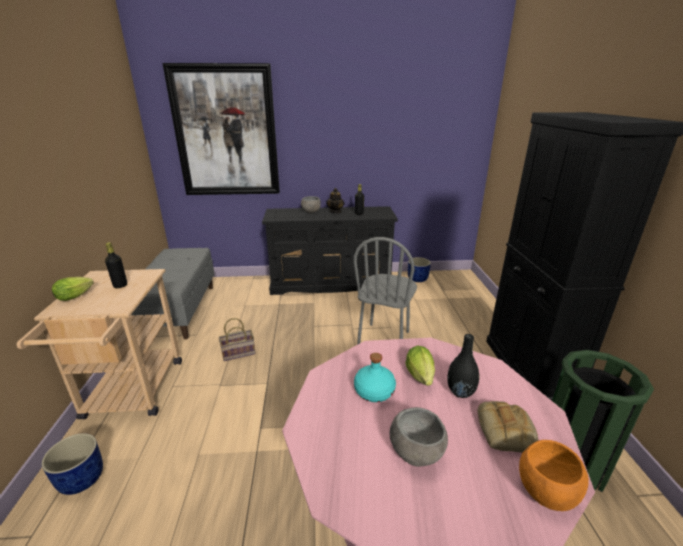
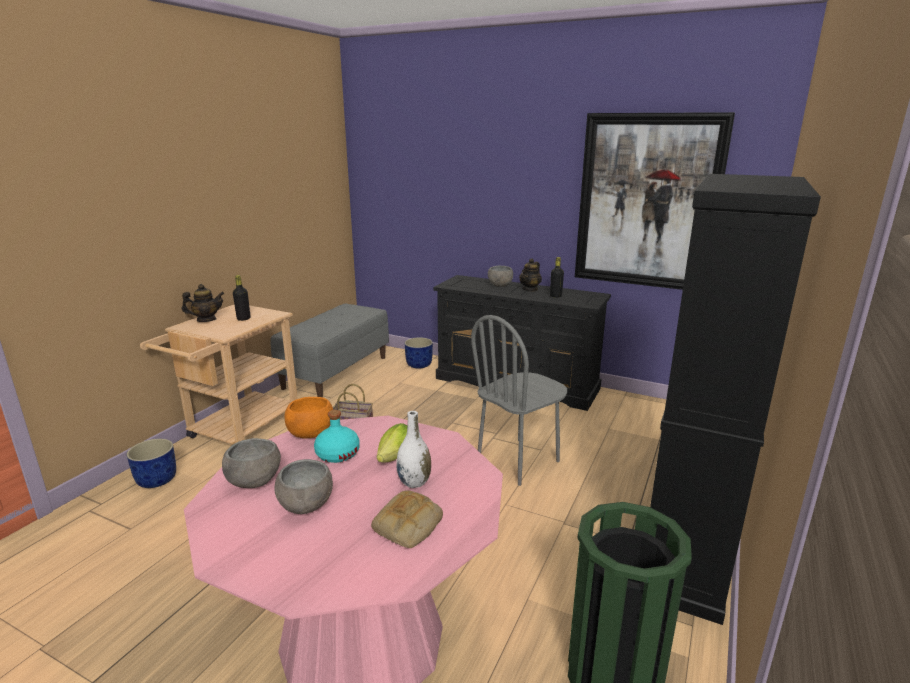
camera: 30 degrees right, 5 degrees down
(77, 296) = (206, 320): lettuce -> teapot
(226, 132) = (423, 182): picture -> picture (647, 202)
(340, 451) = (253, 482): none -> grey bowl
(417, 279) = (639, 405): blue planter -> blue planter (419, 364)
(460, 392) = (414, 482): black vase -> white vase
(545, 492) = (370, 576): orange bowl -> orange bowl (310, 434)

